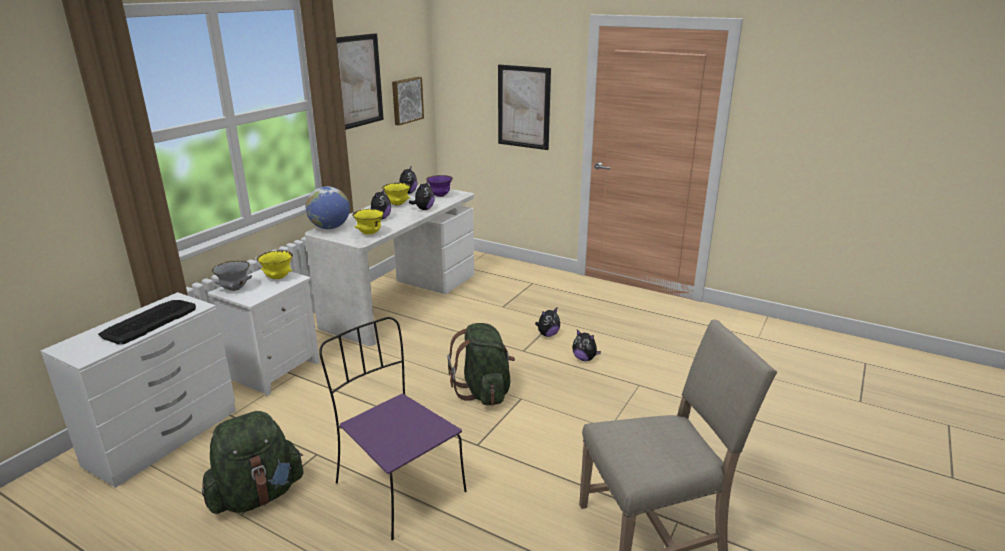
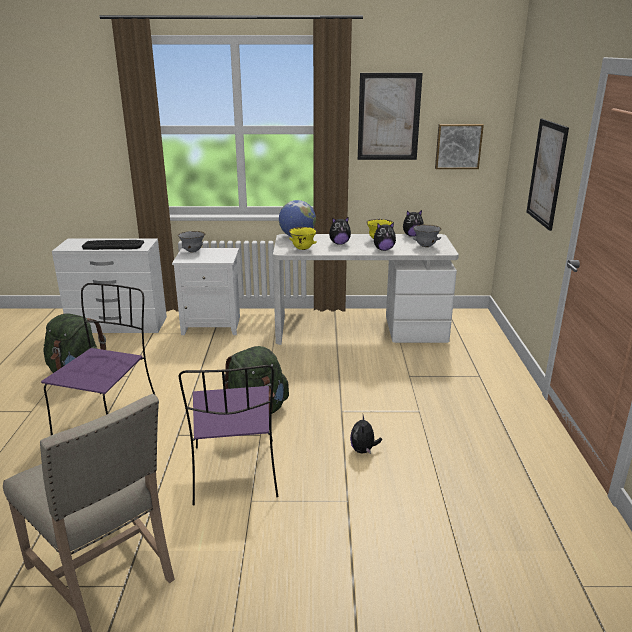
camera: 60 degrees right, 0 degrees up
(278, 278) = (221, 255): yellow bowl -> none
(440, 196) = (426, 246): purple bowl -> grey bowl
(547, 334) = (386, 415): plush toy -> none
(567, 426) = (235, 473): none -> purple chair

